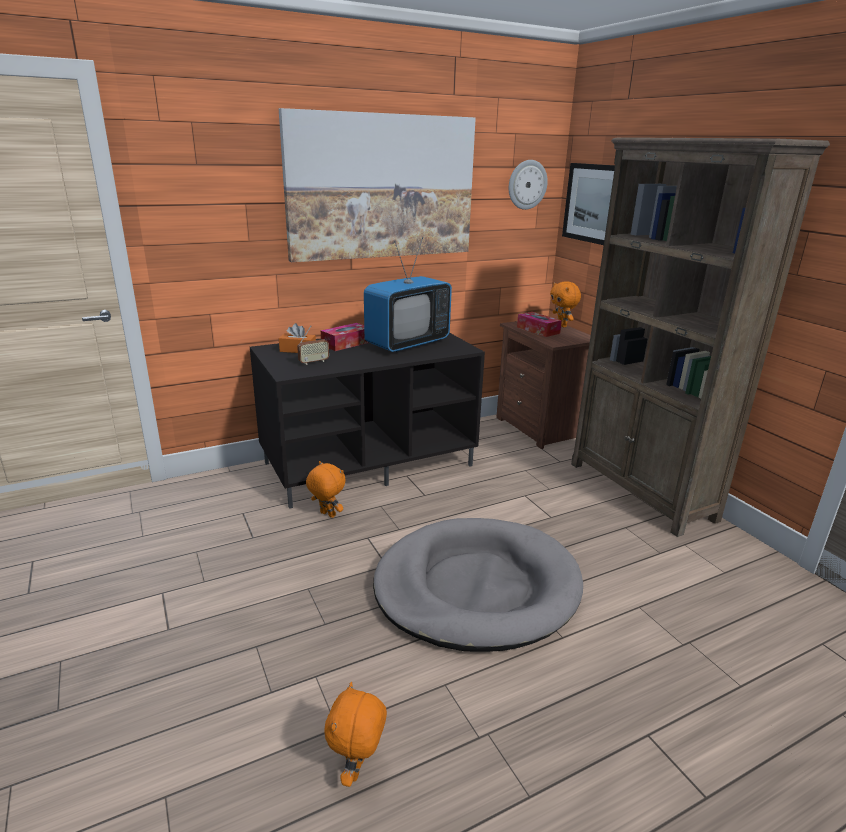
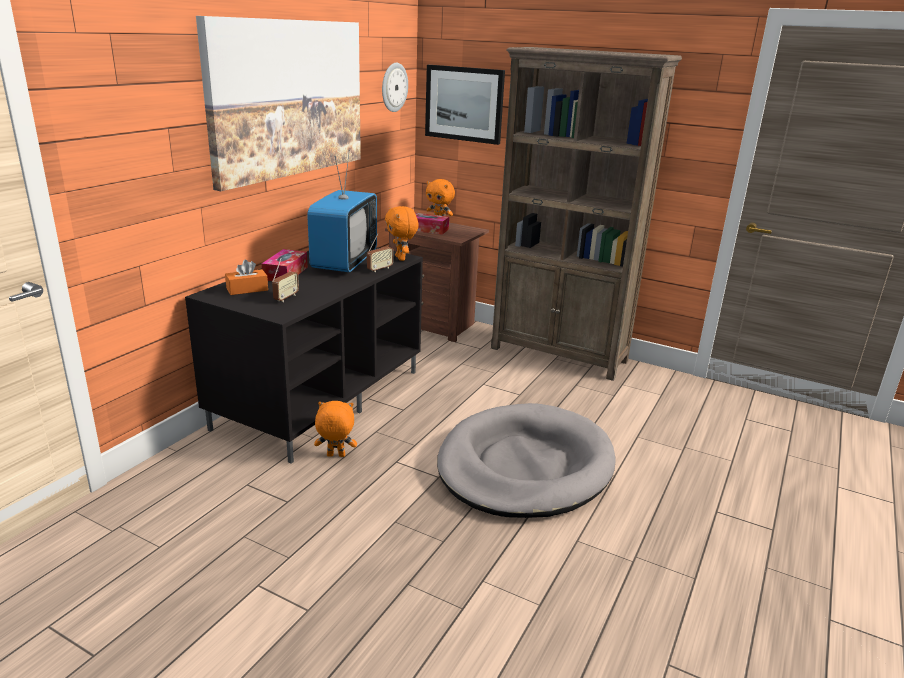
camera: 35 degrees left, 0 degrees up
(358, 769) = (584, 622): orange plush toy -> orange plush toy (401, 258)
(427, 355) = (379, 269): none -> radio

